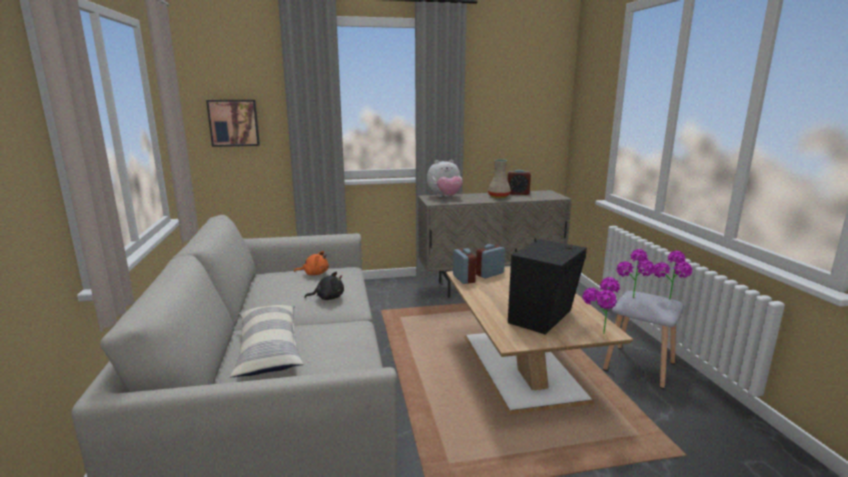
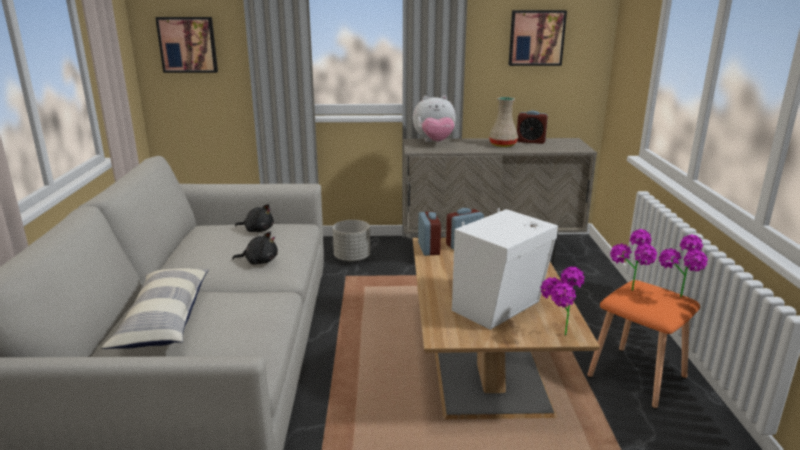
camera: 10 degrees right, 5 degrees up
(314, 274) = (257, 230): orange plush toy -> black plush toy
(380, 296) = (352, 258): none -> grey planter
(515, 115) = (536, 38): none -> picture
(544, 317) = (500, 307): black speaker -> white speaker
(640, 366) = (638, 377): grey stool -> orange stool

